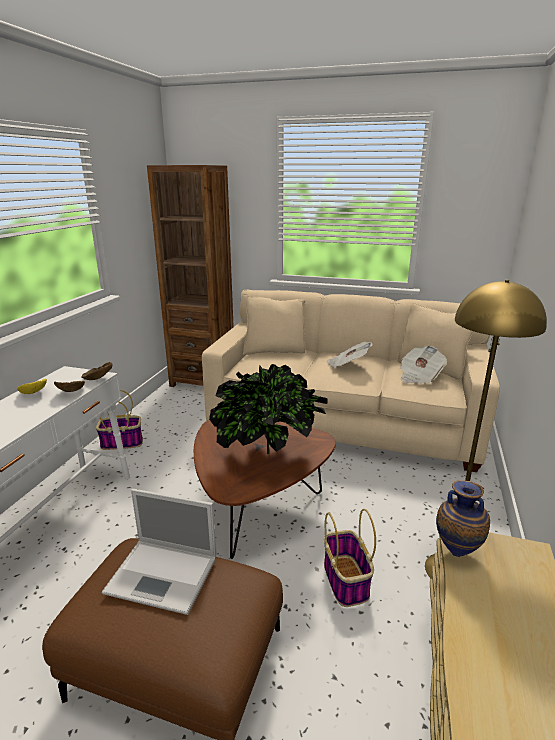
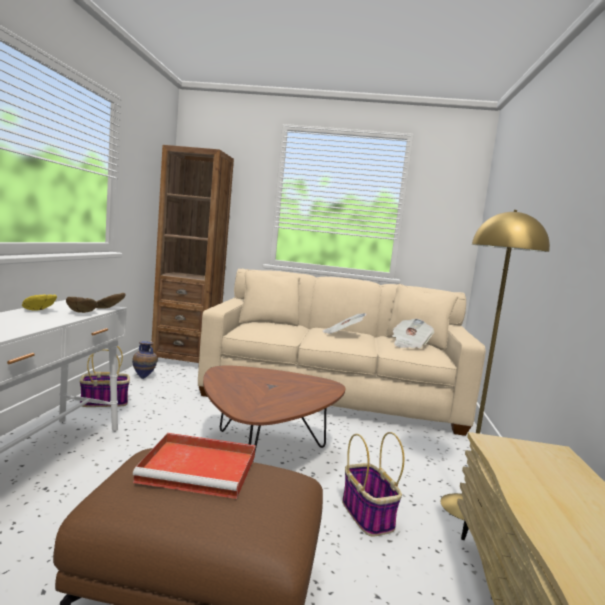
camera: 10 degrees left, 15 degrees down
(164, 575) = (201, 469): laptop -> red tray
(269, 455) = (284, 391): potted plant -> none
(457, 551) = (492, 449): vase -> vase (144, 378)

